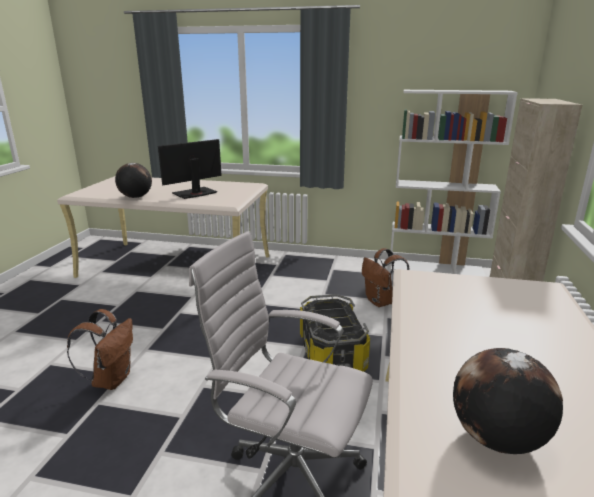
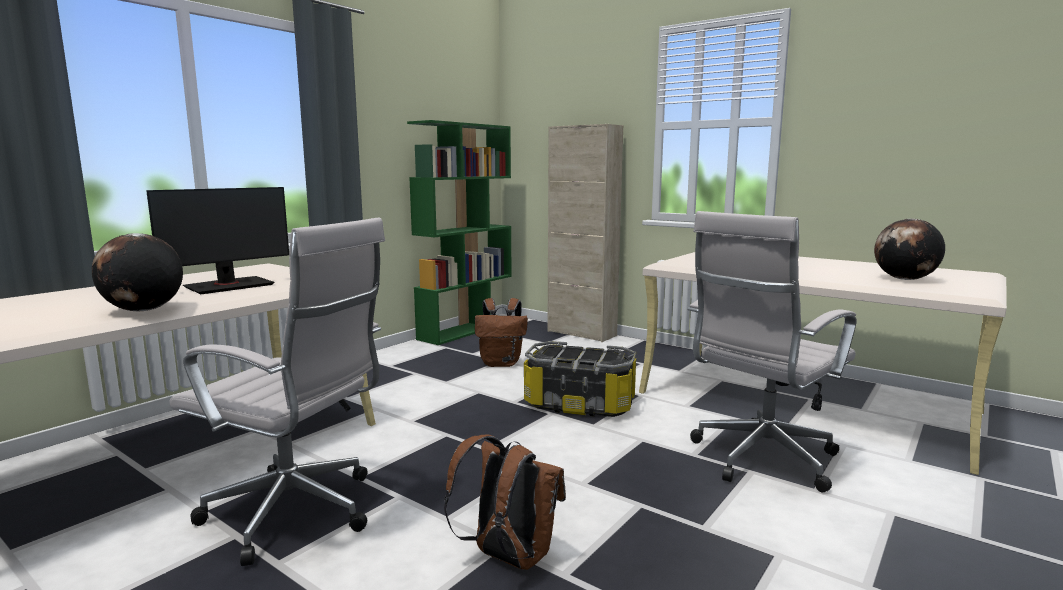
camera: 65 degrees left, 10 degrees down
(139, 311) = (298, 514): none -> white office chair
(195, 193) = (229, 286): monitor -> monitor turned 120 degrees counterclockwise
(436, 269) = (466, 330): white bookcase -> green bookcase

